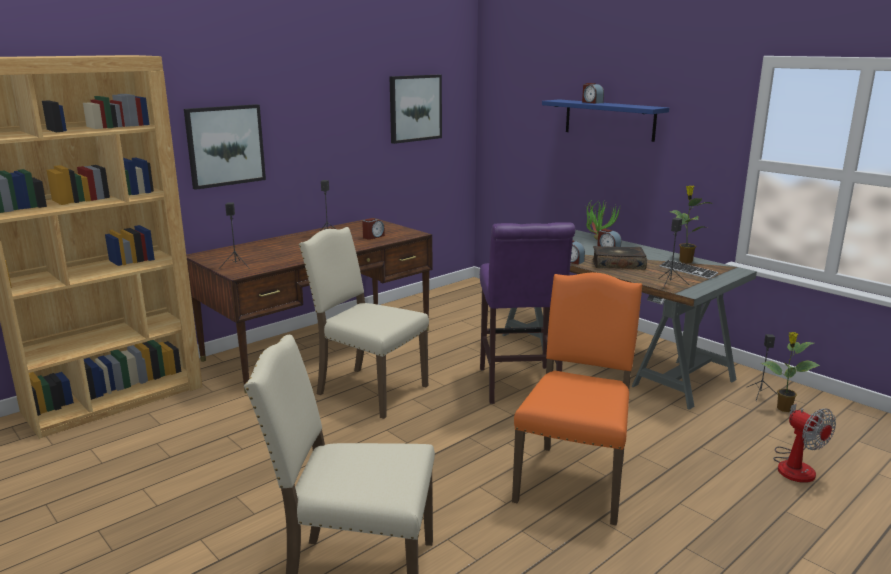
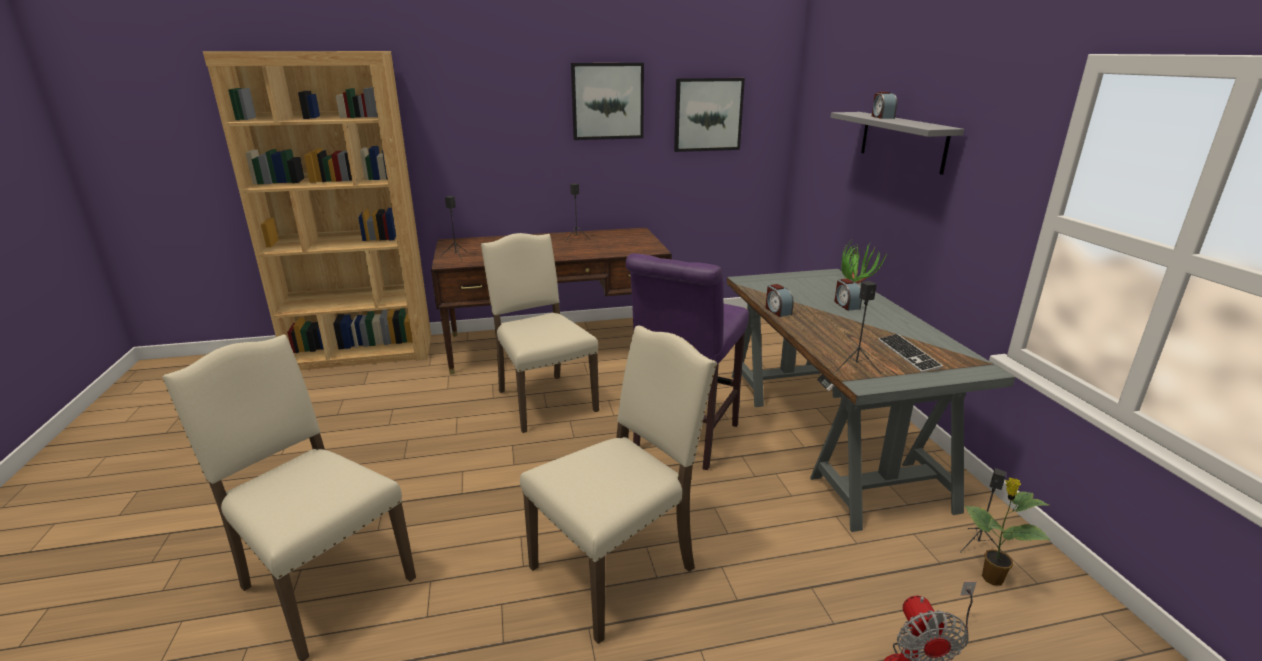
camera: 30 degrees right, 5 degrees up
(225, 145) = (482, 141): picture -> picture (607, 101)
(373, 237) = (612, 247): alarm clock -> none
(574, 480) = (617, 568): orange chair -> beige chair
(609, 120) = (902, 141): blue shelf -> grey shelf
(618, 264) = (827, 326): book -> none
(685, 261) = (926, 340): potted plant -> none

